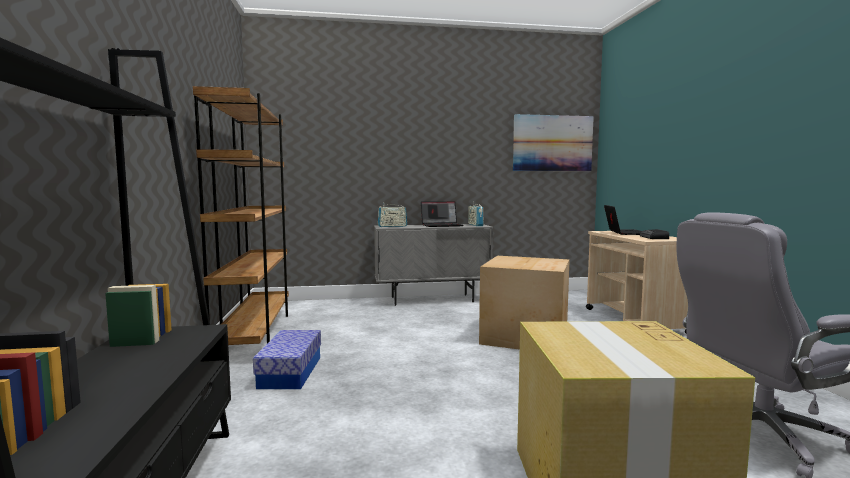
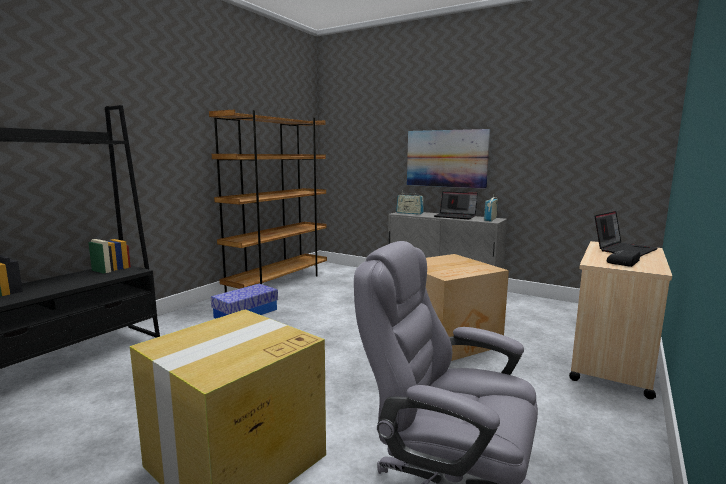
camera: 40 degrees right, 5 degrees up
(552, 143) = (604, 128): picture -> picture (446, 158)

